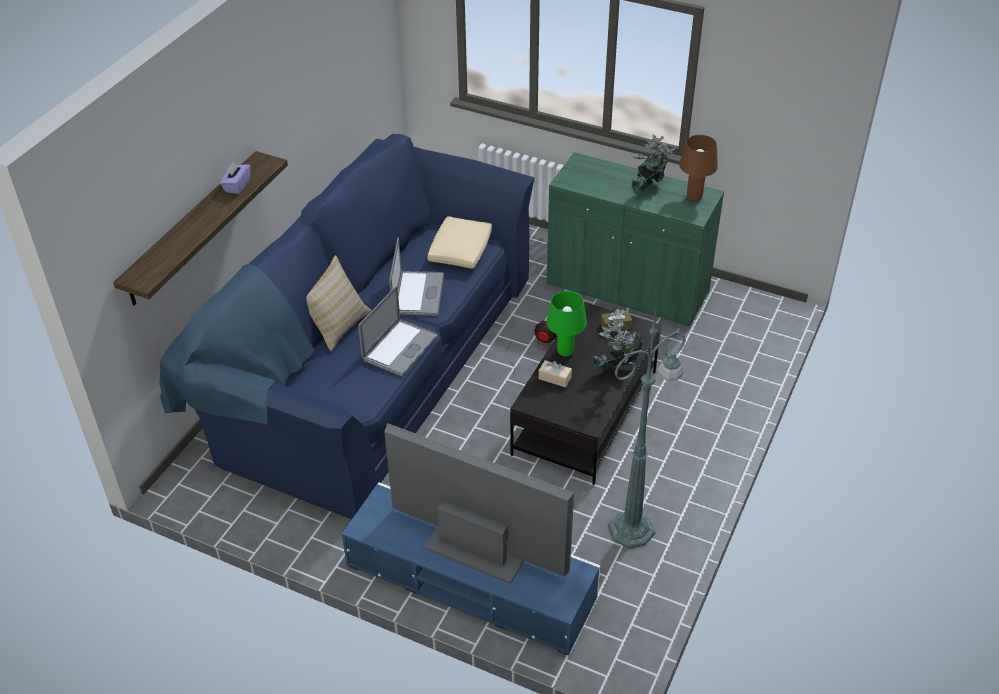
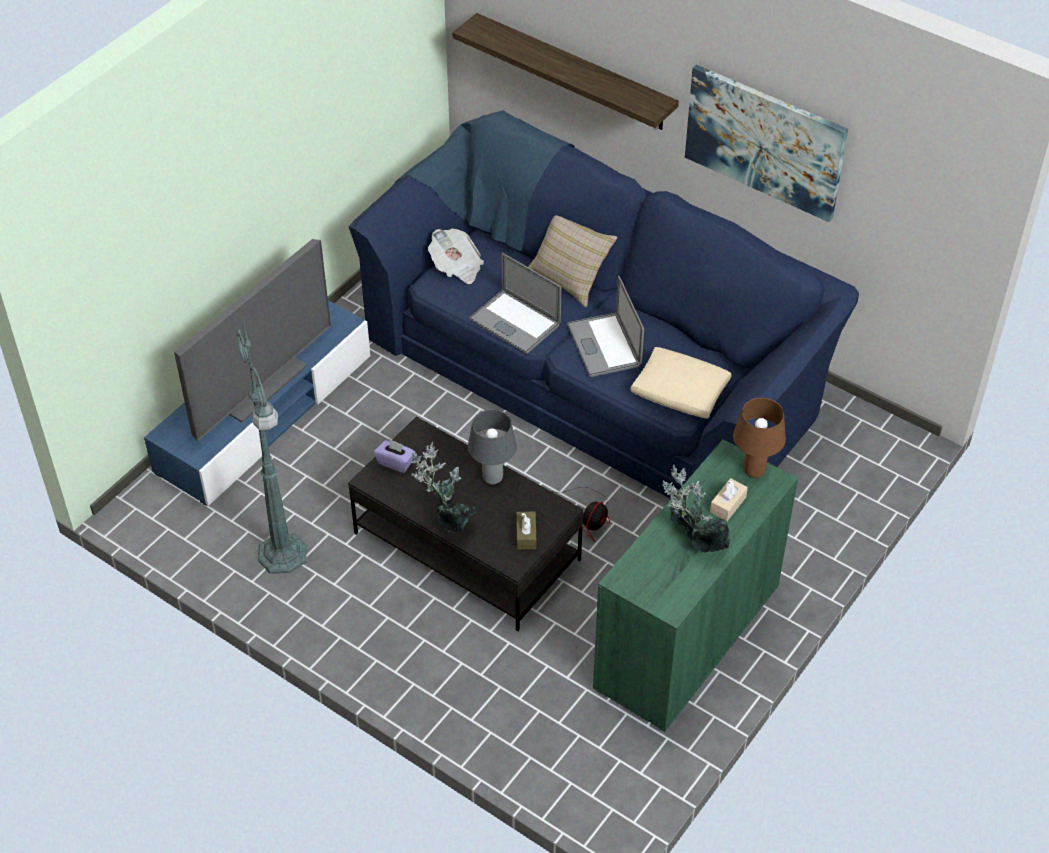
camera: 100 degrees right, 5 degrees up
(237, 186) = (612, 86): purple tissue box -> purple tissue box (395, 462)
(303, 110) = (764, 141): none -> picture
(332, 396) = (456, 267): none -> newspaper
(418, 293) = (604, 345): laptop -> laptop turned 60 degrees clockwise
(555, 378) = (451, 461): beige tissue box -> beige tissue box (728, 504)
(564, 351) = (493, 478): green table lamp -> grey table lamp
(694, 197) = (667, 589): brown table lamp -> brown table lamp (753, 471)

